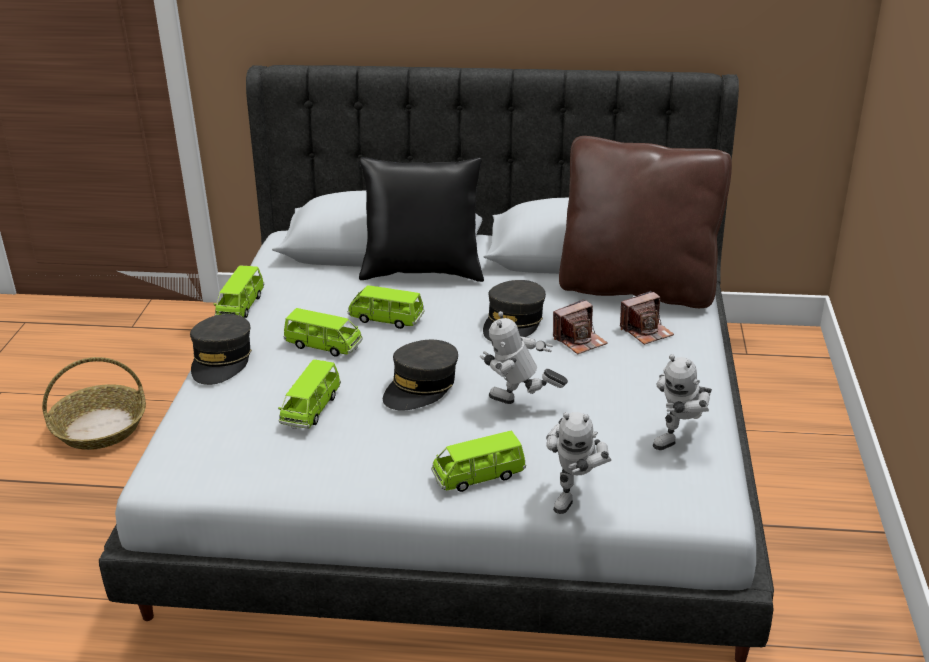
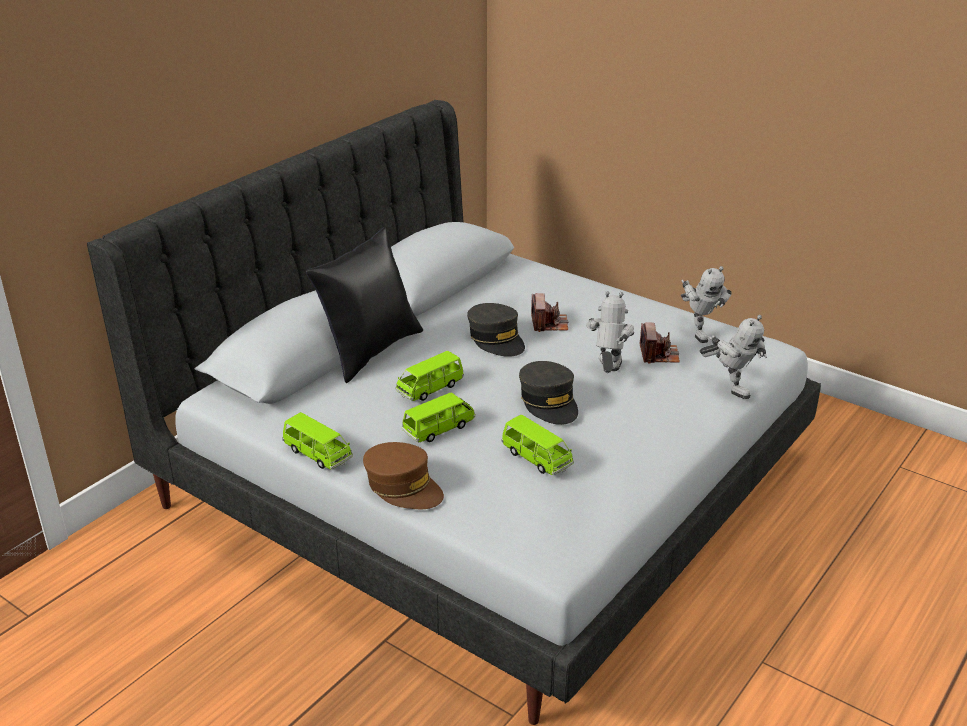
camera: 60 degrees left, 0 degrees up
(100, 427) = (203, 686): basket -> none
(221, 360) = (403, 487): grey cap -> brown cap
(478, 476) = (680, 415): green toy car -> none
(520, 406) = (608, 374): toy robot -> toy robot turned 150 degrees clockwise
(637, 288) = (502, 280): brown pillow -> none
(646, 331) = (562, 297): camera -> camera (659, 355)

